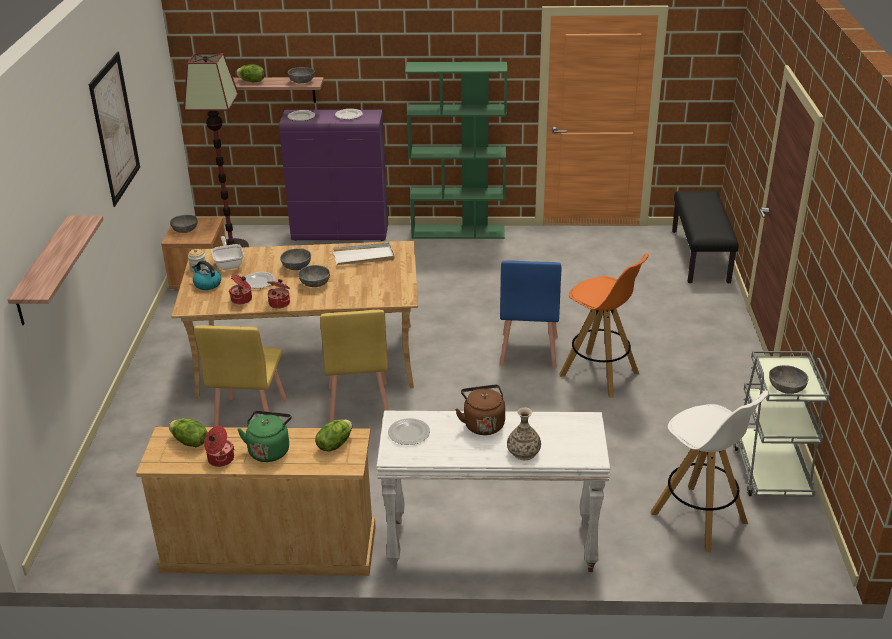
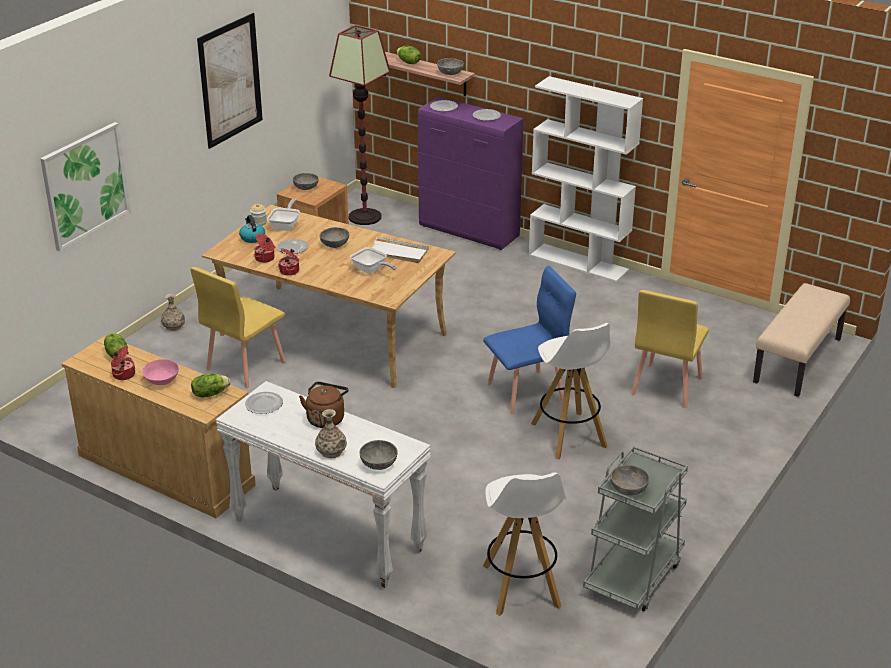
camera: 30 degrees right, 0 degrees up
(43, 271) = (85, 185): shelf -> picture
(137, 405) = (173, 326): none -> vase
(269, 450) = (162, 380): green kettle -> pink bowl
(315, 284) = (333, 263): grey bowl -> grey bowl (378, 464)
(357, 279) = (371, 270): none -> frying pan
(358, 403) = (338, 384): yellow chair -> yellow chair (666, 386)
(458, 232) = (579, 262): green bookcase -> white bookcase
(528, 351) = (526, 392): blue chair -> blue chair turned 150 degrees counterclockwise
(600, 374) = (569, 435): orange stool -> white stool
(701, 256) = (798, 361): black bench -> beige bench

